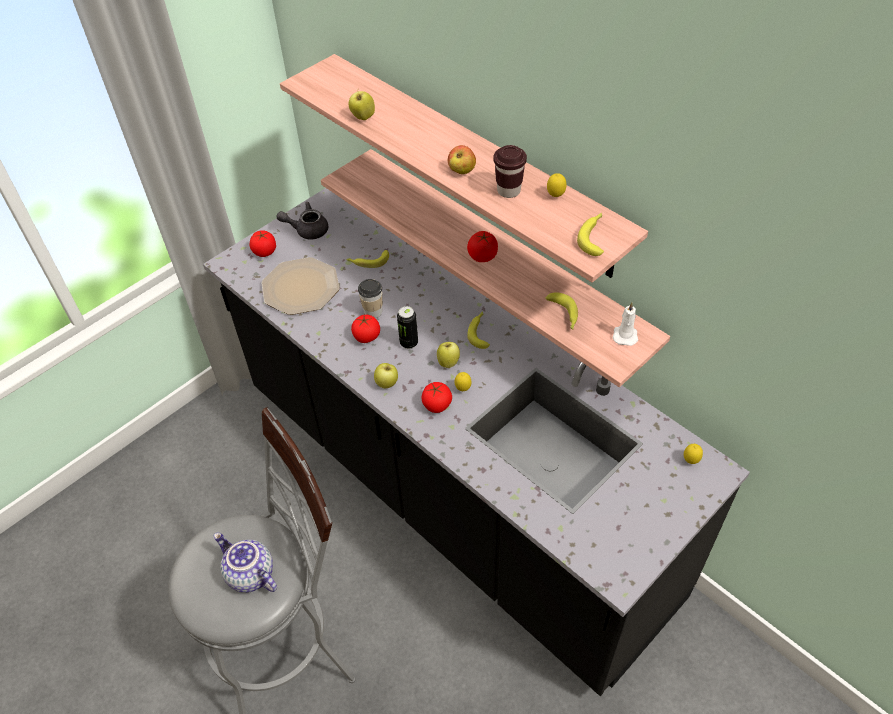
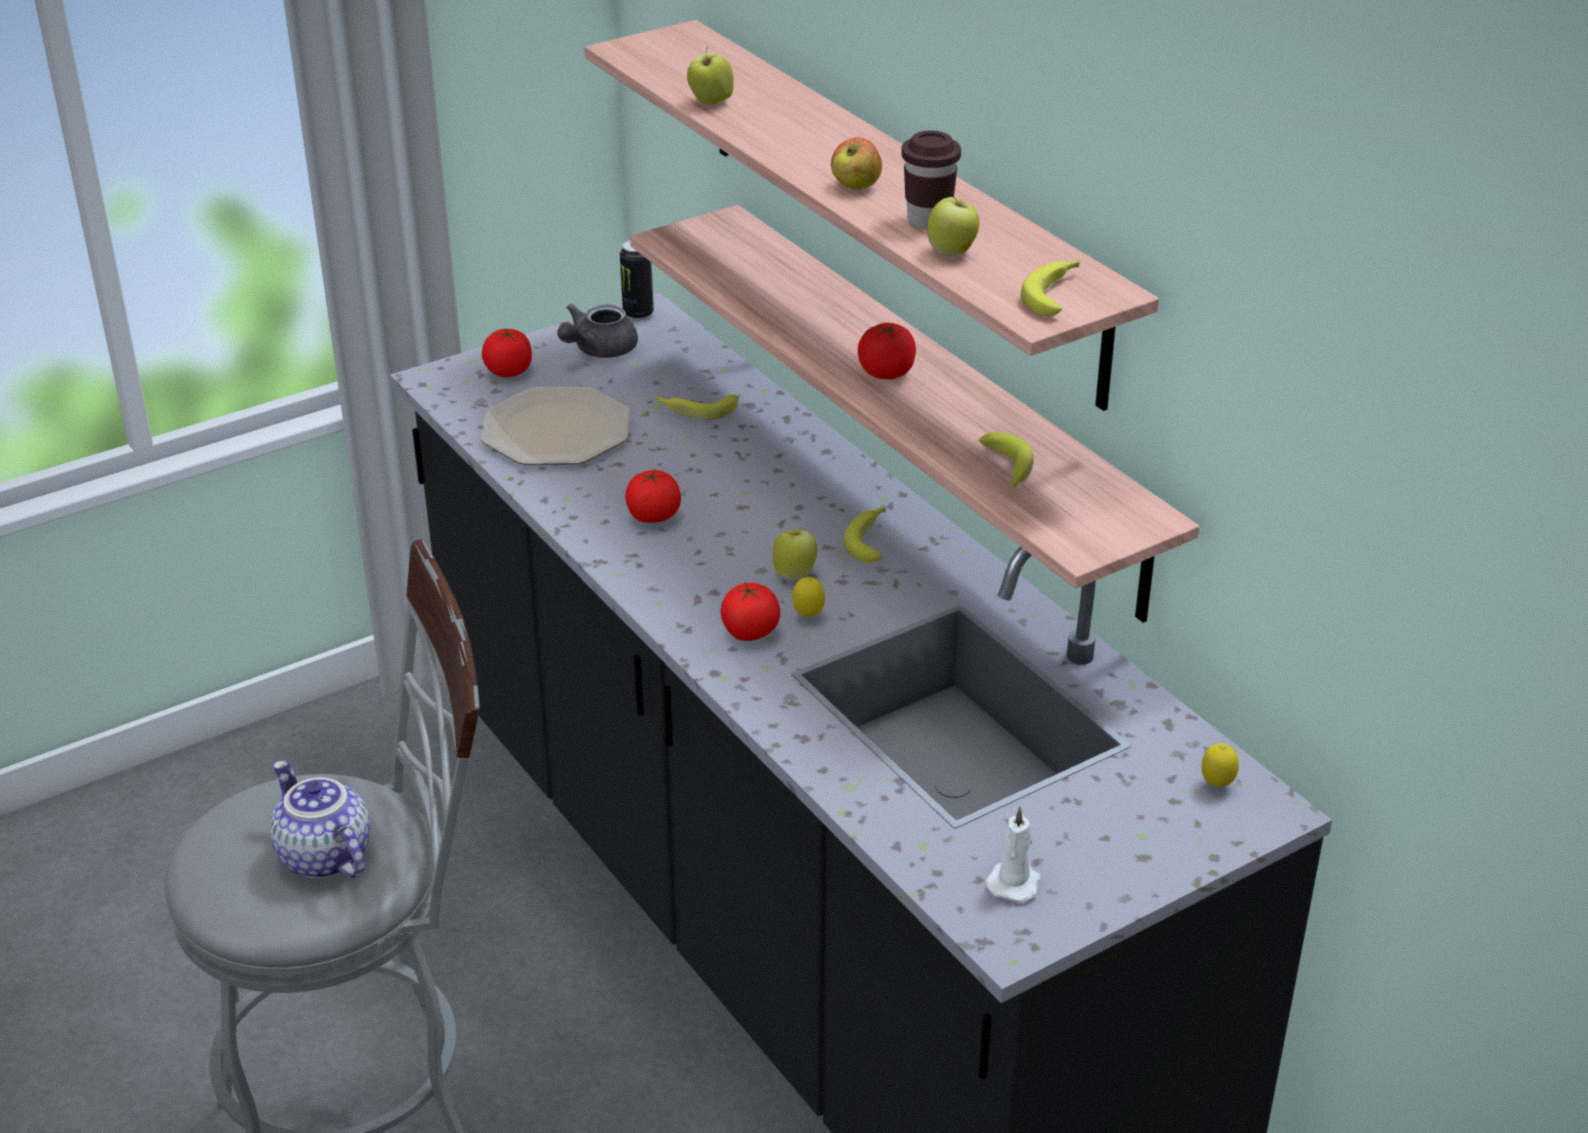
camera: 10 degrees right, 15 degrees down
(307, 230) = (598, 350): grey teapot -> grey teapot turned 60 degrees counterclockwise
(373, 311) = (678, 482): cup -> none
(387, 384) = (667, 589): apple -> apple (952, 252)
(409, 343) = (729, 536): can -> can (638, 314)
(555, 196) = (1009, 236): lemon -> none
(625, 335) = (1111, 512): white candle -> white candle (1014, 882)

